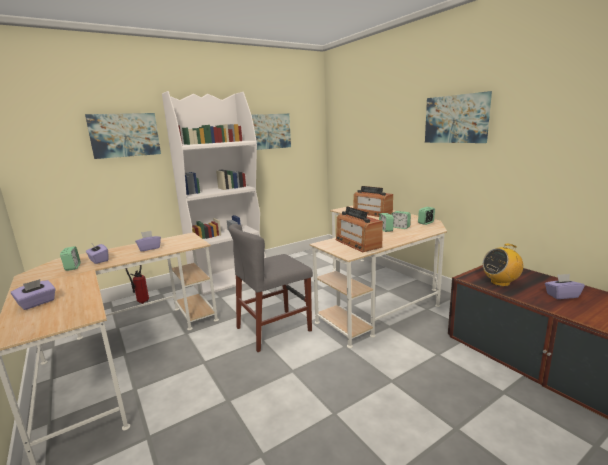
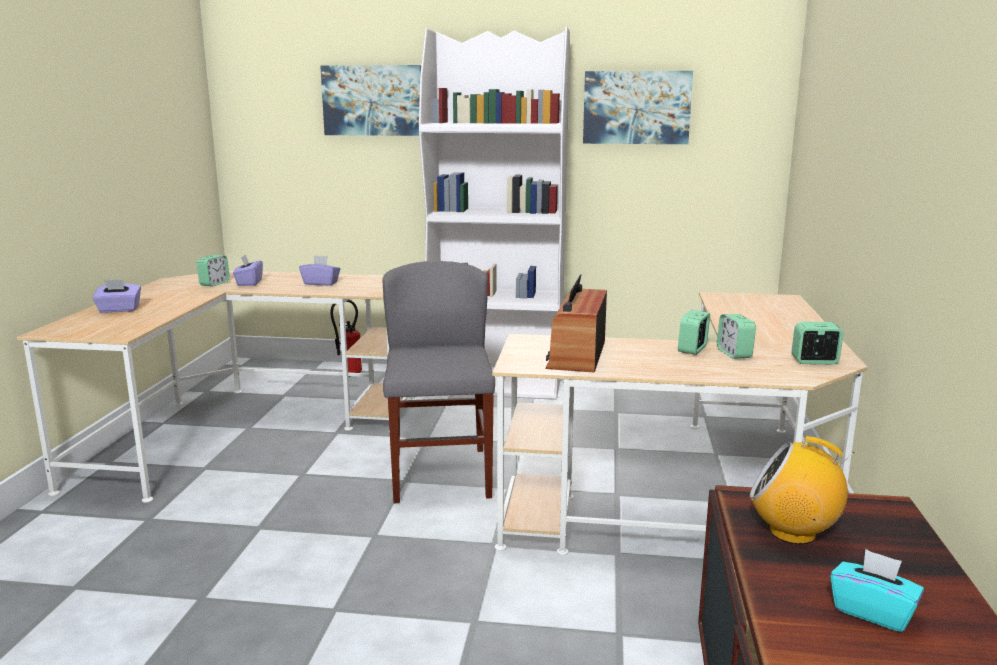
camera: 40 degrees right, 0 degrees up
(274, 329) = (440, 475): grey chair -> grey chair turned 75 degrees clockwise
(372, 213) = (760, 316): radio -> none
(456, 119) = (923, 105): picture -> none
(561, 295) = (872, 612): purple tissue box -> turquoise tissue box

